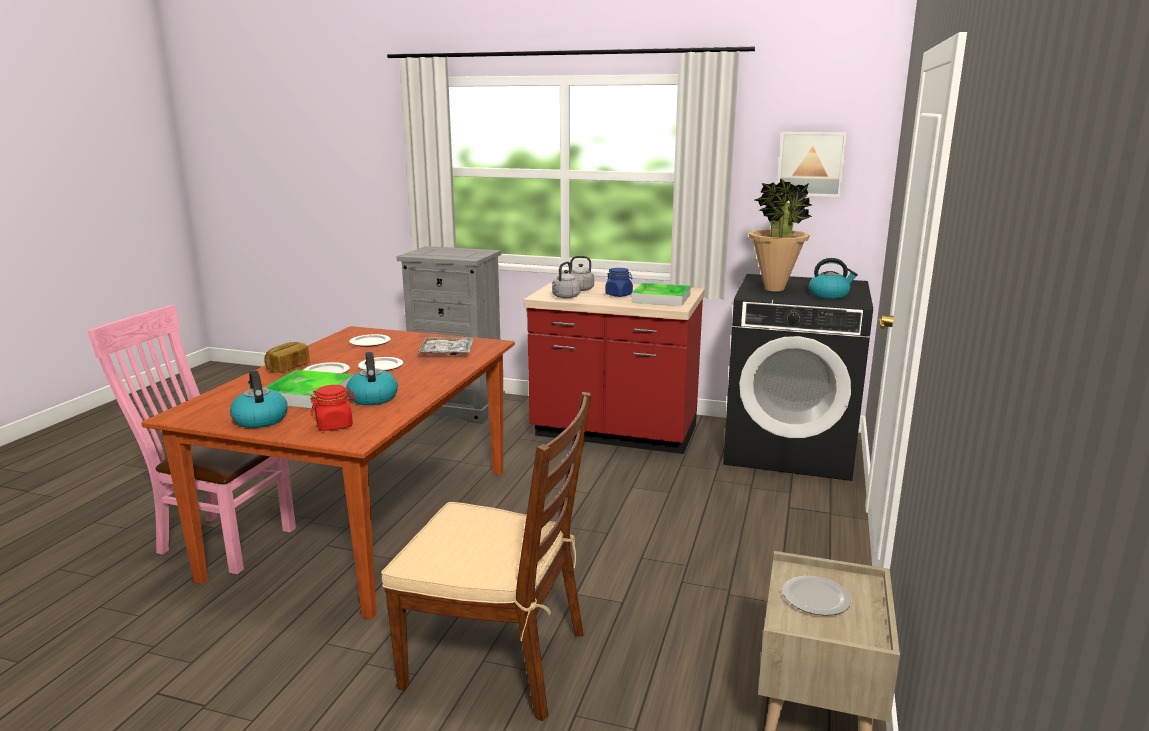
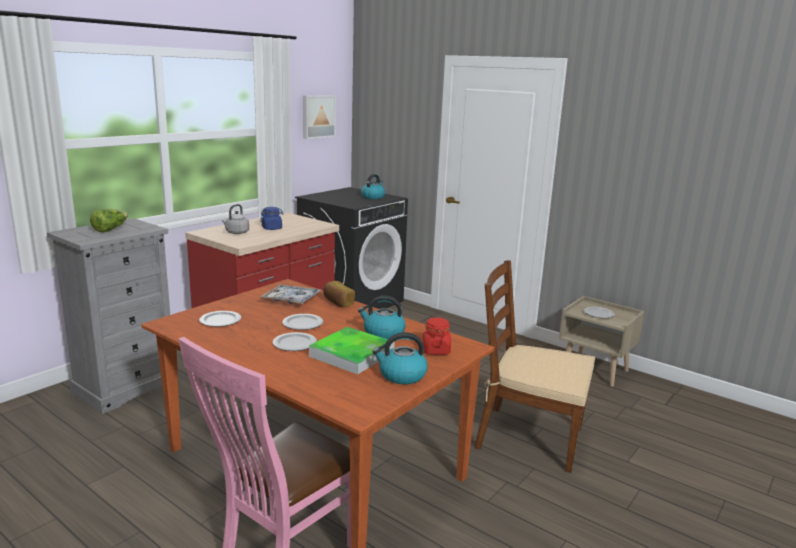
camera: 70 degrees left, 0 degrees up
(287, 367) = (259, 358): bread -> bread (338, 303)
(452, 253) = (110, 229): none -> lettuce
(497, 659) = (528, 437): brown chair -> brown chair turned 105 degrees counterclockwise
(565, 297) = (254, 239): grey kettle -> none
(661, 298) = (298, 223): tray -> none
(774, 289) = (344, 200): potted plant -> none

